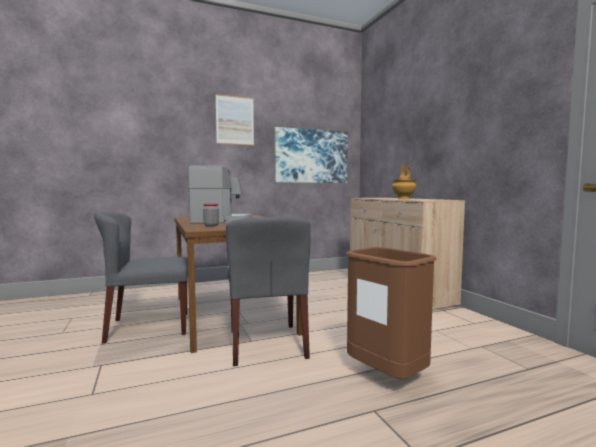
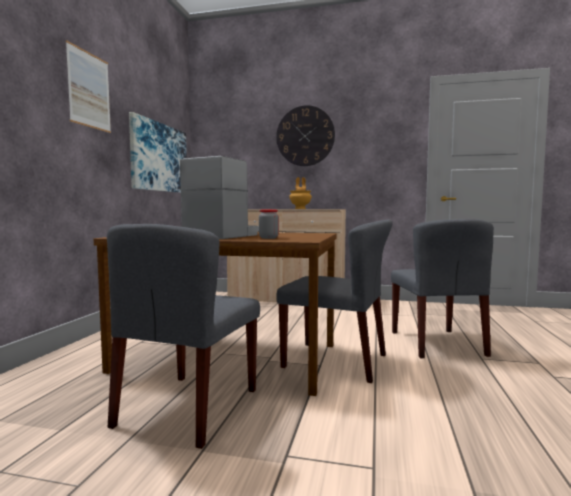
camera: 55 degrees left, 0 degrees up
(386, 377) = (437, 343): brown trash can -> grey chair
(433, 118) = (305, 136): none -> wall clock

